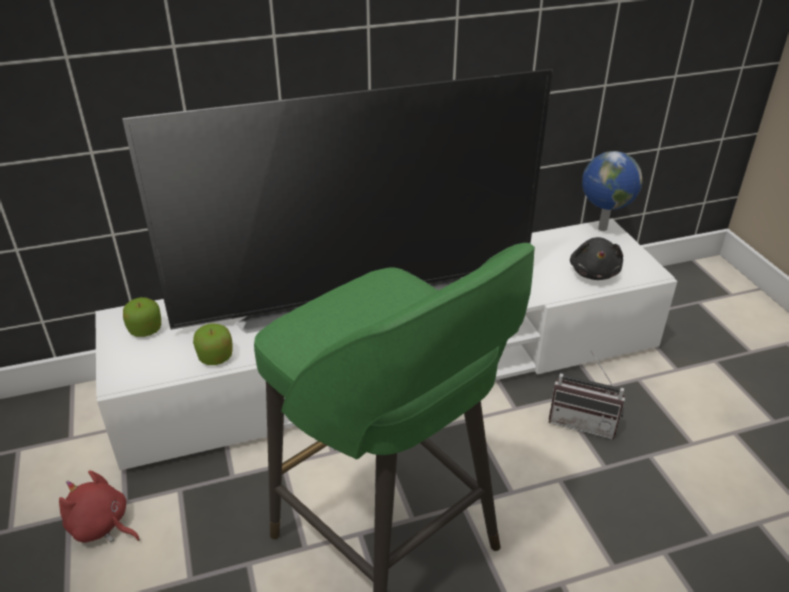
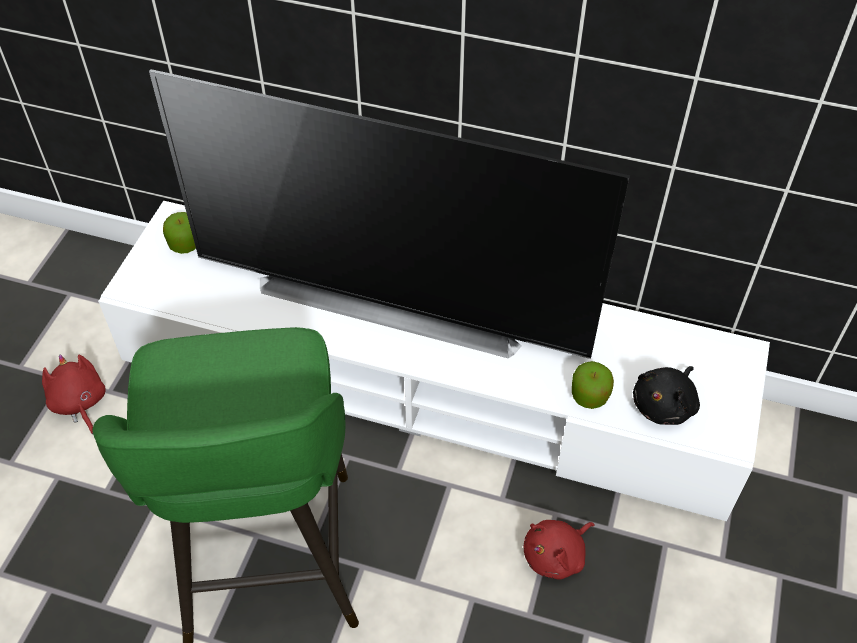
camera: 35 degrees right, 15 degrees up
(215, 357) = (216, 306): apple -> apple (589, 395)
(584, 421) = (556, 555): radio -> red plush toy
(601, 228) = (739, 350): globe -> none

